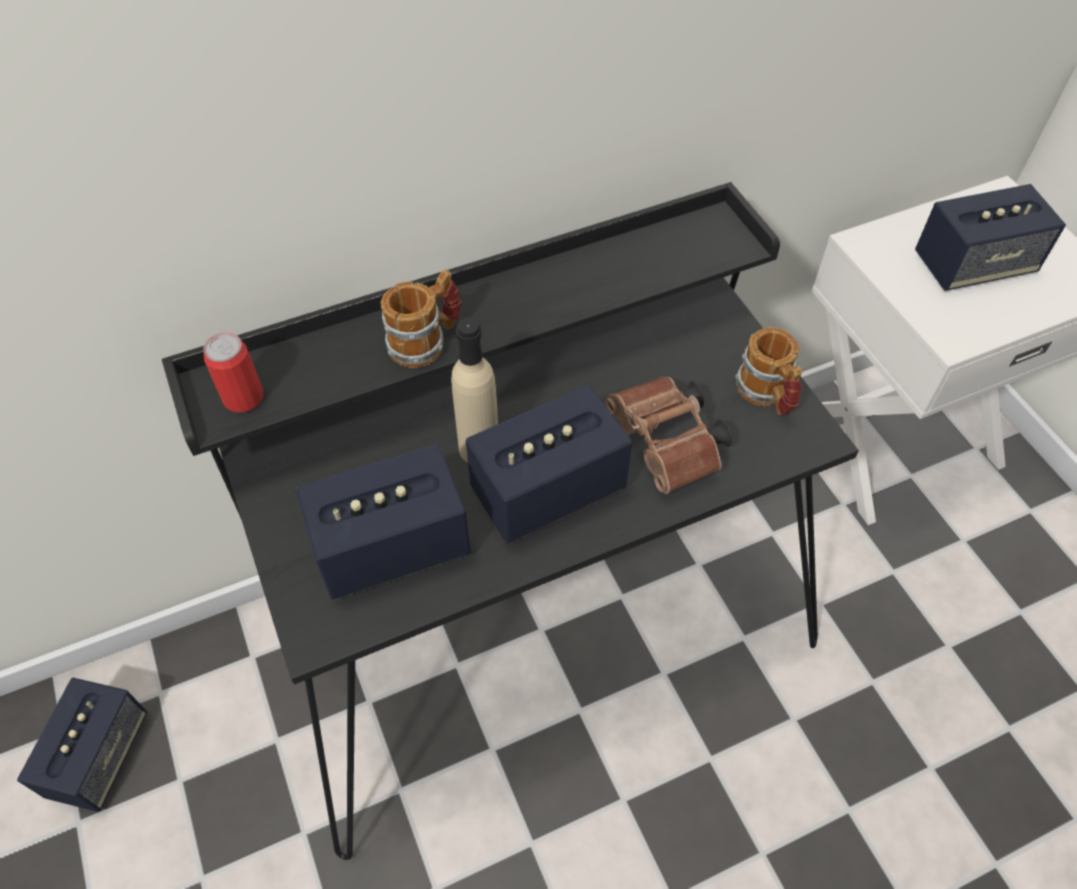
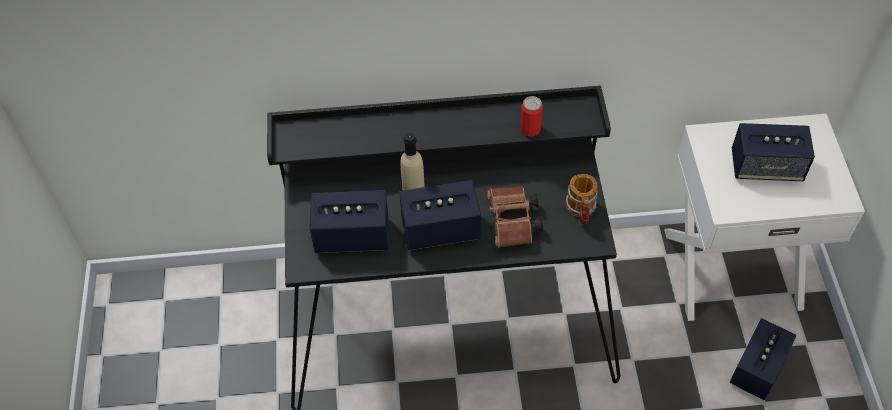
camera: 20 degrees right, 0 degrees up
(100, 755) = (180, 318): speaker -> speaker (757, 369)
(243, 397) = (300, 142): can -> can (530, 129)
(426, 341) = (399, 135): mug -> none

